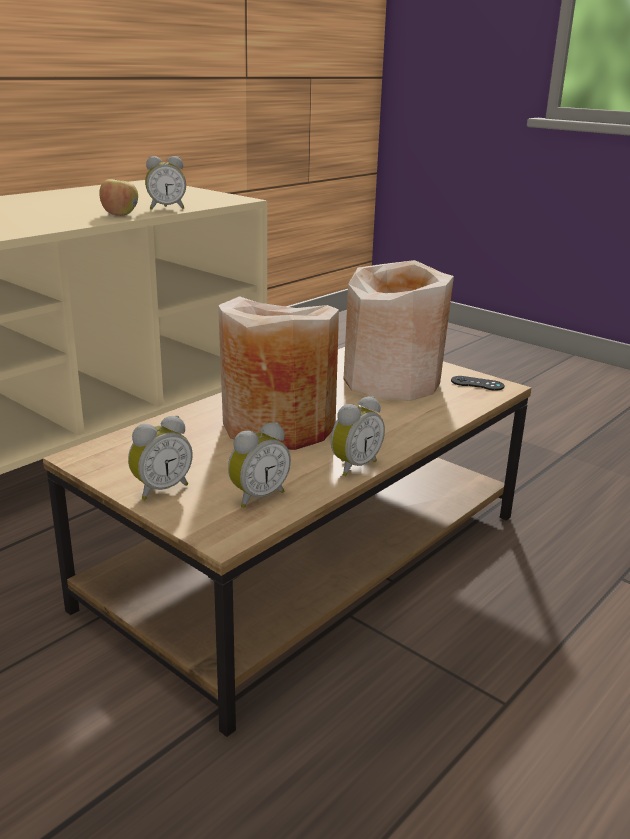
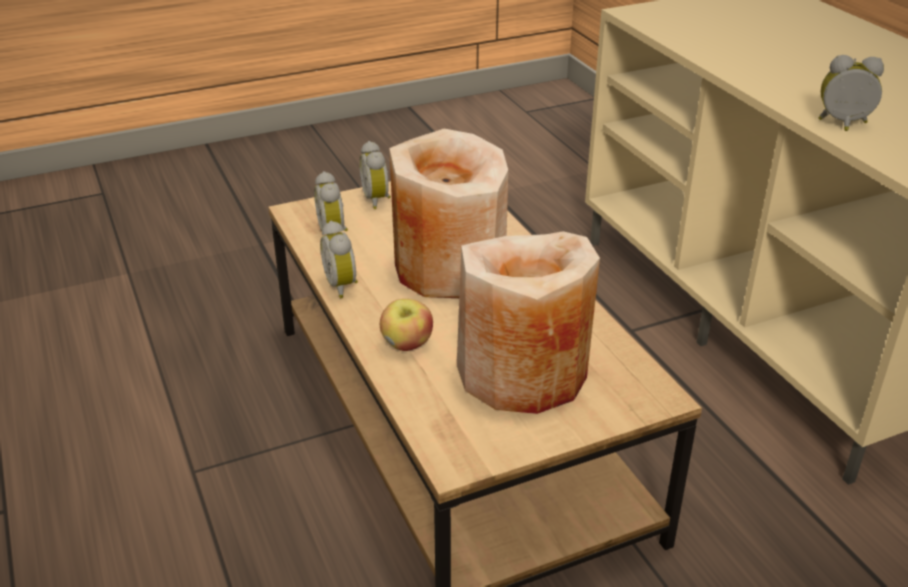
camera: 115 degrees right, 10 degrees up
(120, 214) = (798, 96): apple -> apple (407, 344)
(166, 208) = (843, 125): alarm clock -> alarm clock turned 90 degrees clockwise
(477, 383) = (476, 443): black game controller -> none

